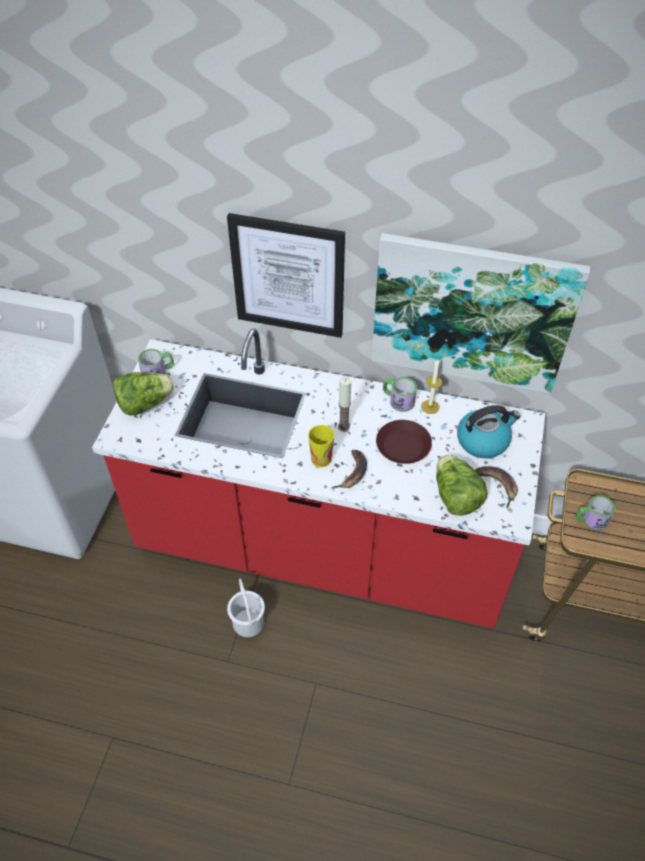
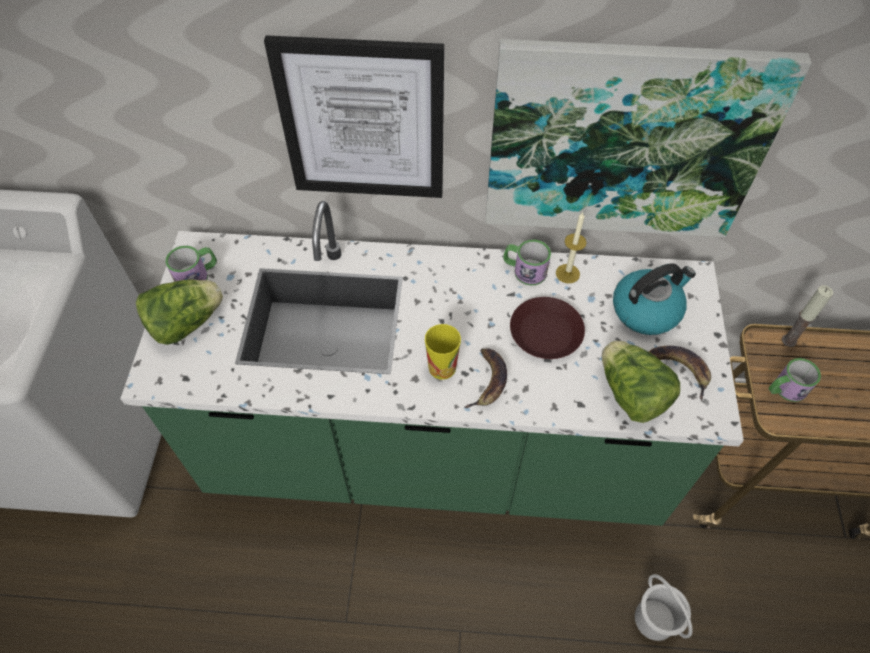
camera: 10 degrees left, 5 degrees up
(248, 622) = (362, 564): white bucket -> white bucket (655, 618)
(322, 549) = (435, 454): red counter -> green counter
(343, 427) = (462, 317): candle -> candle (789, 340)

